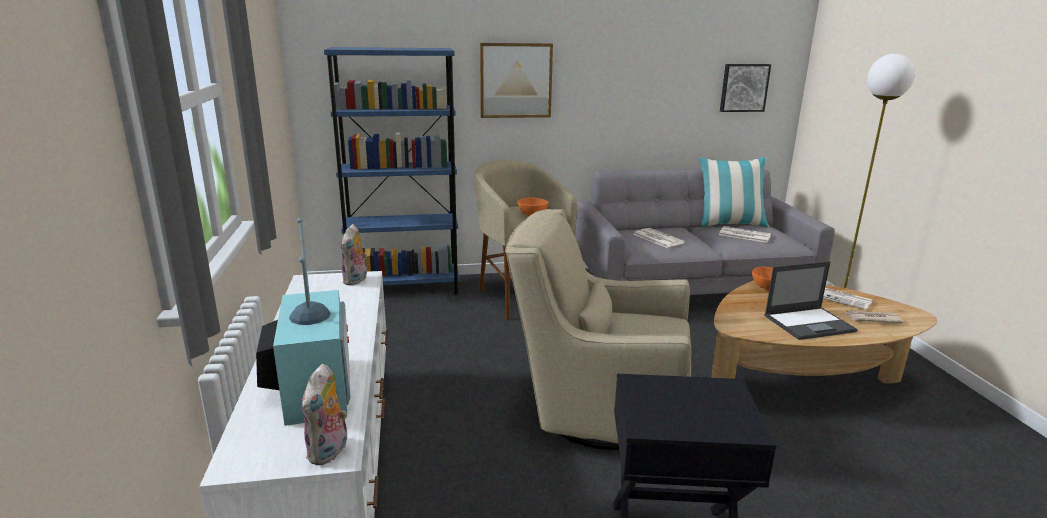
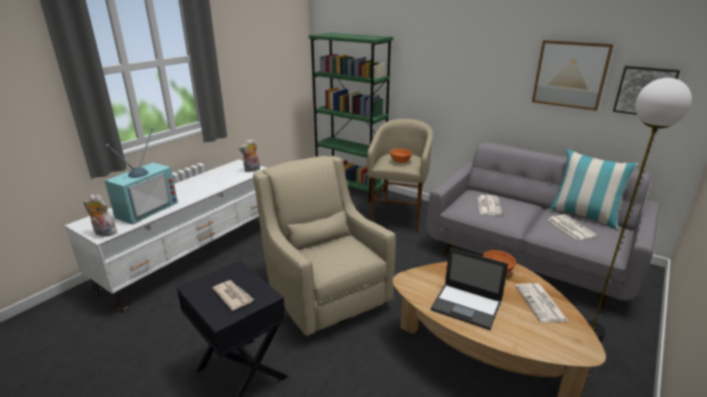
camera: 45 degrees right, 5 degrees up
(329, 452) = (104, 233): plush toy -> plush toy turned 45 degrees clockwise
(404, 288) = (350, 188): blue bookcase -> green bookcase
(515, 80) = (434, 63): picture -> picture (570, 74)
(872, 318) = (530, 330): newspaper -> newspaper (233, 296)

